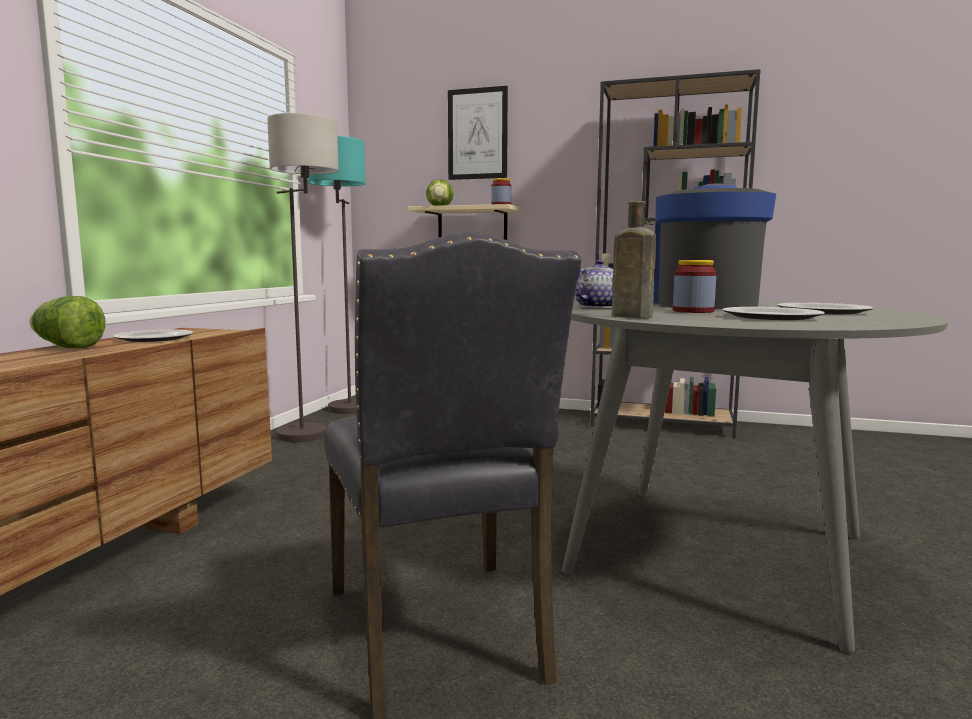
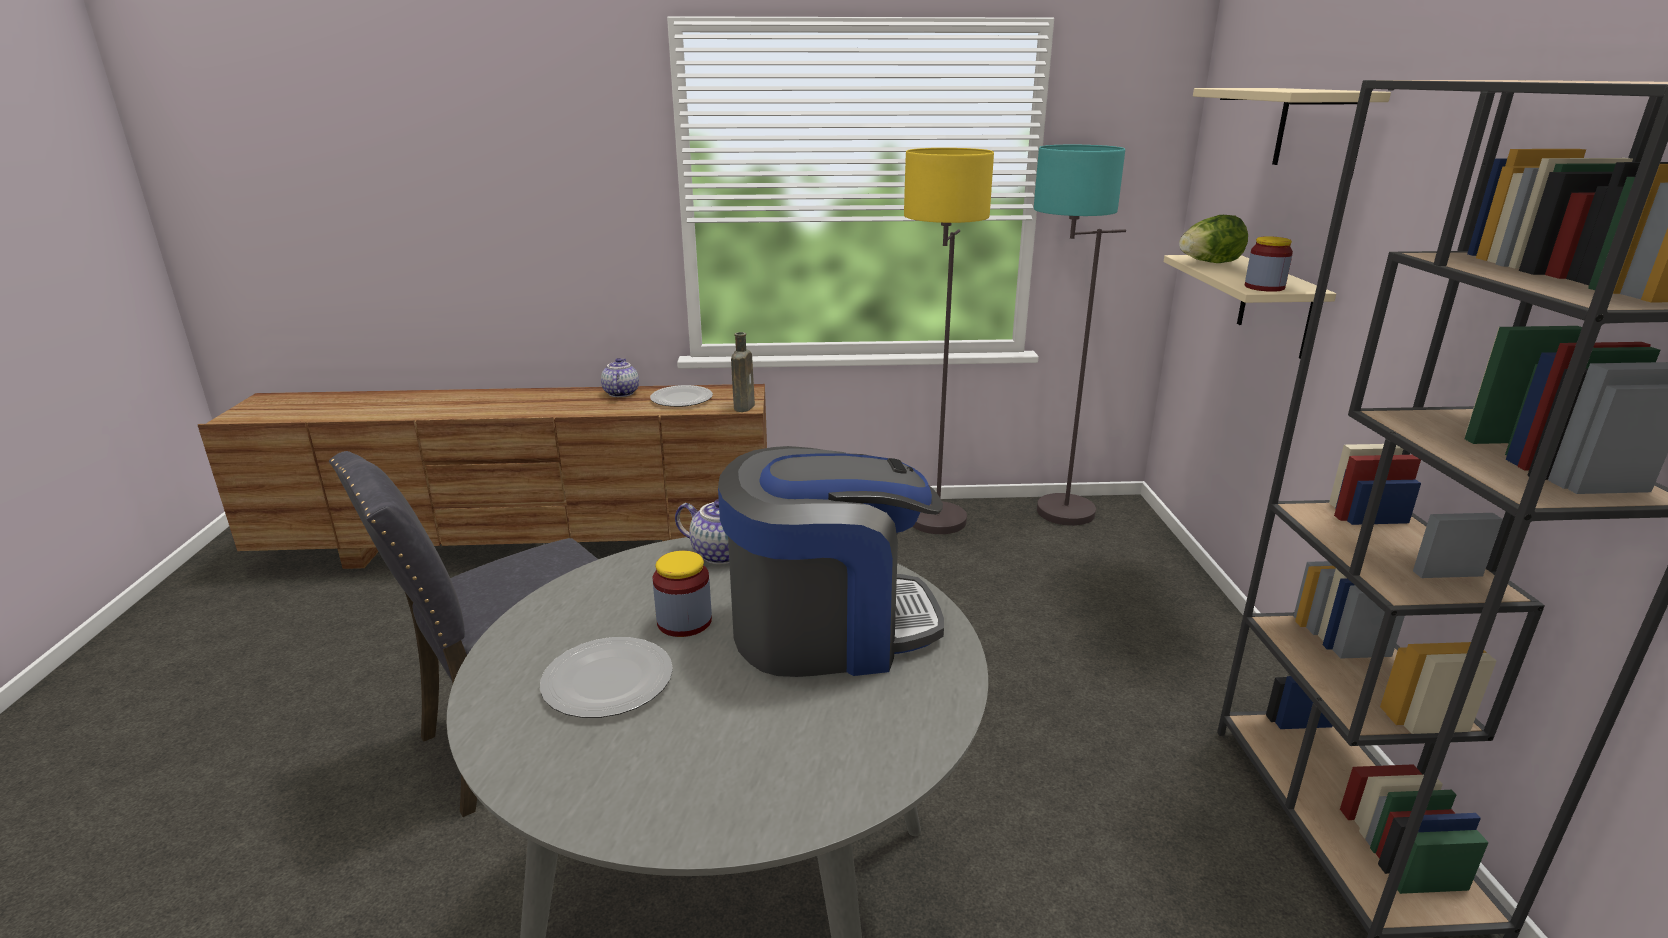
camera: 70 degrees right, 15 degrees up
(67, 347) = (620, 393): lettuce -> teapot
(311, 437) = (933, 528): grey floor lamp -> yellow floor lamp
(477, 134) = (1318, 131): picture -> beige shelf
(628, 316) = (590, 583): brown bottle -> brown bottle (744, 406)
(823, 311) = (725, 737): plate -> none

